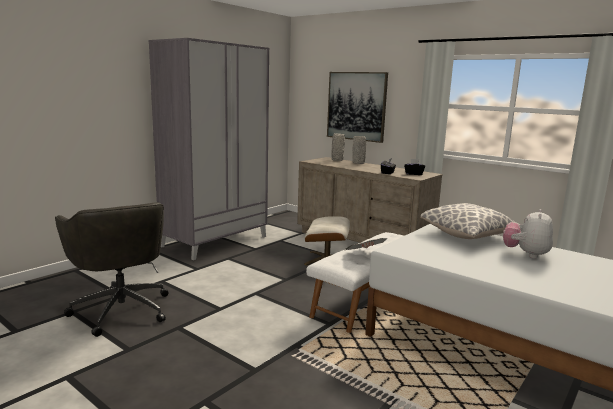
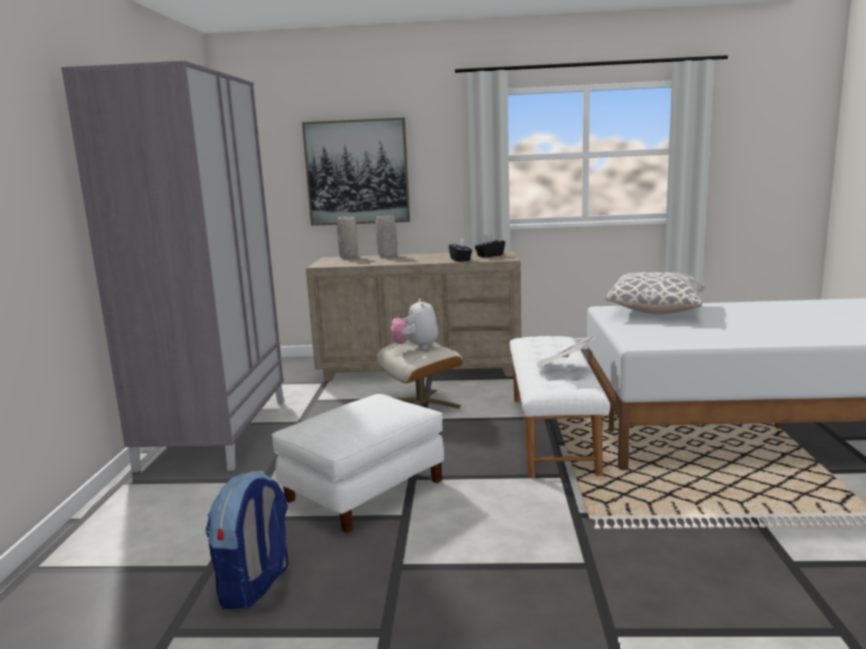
camera: 35 degrees left, 0 degrees up
(121, 309) = (255, 586): grey office chair -> backpack
(225, 289) = (364, 490): none -> white ottoman
(525, 254) = (741, 314): plush toy -> plush toy (416, 347)

